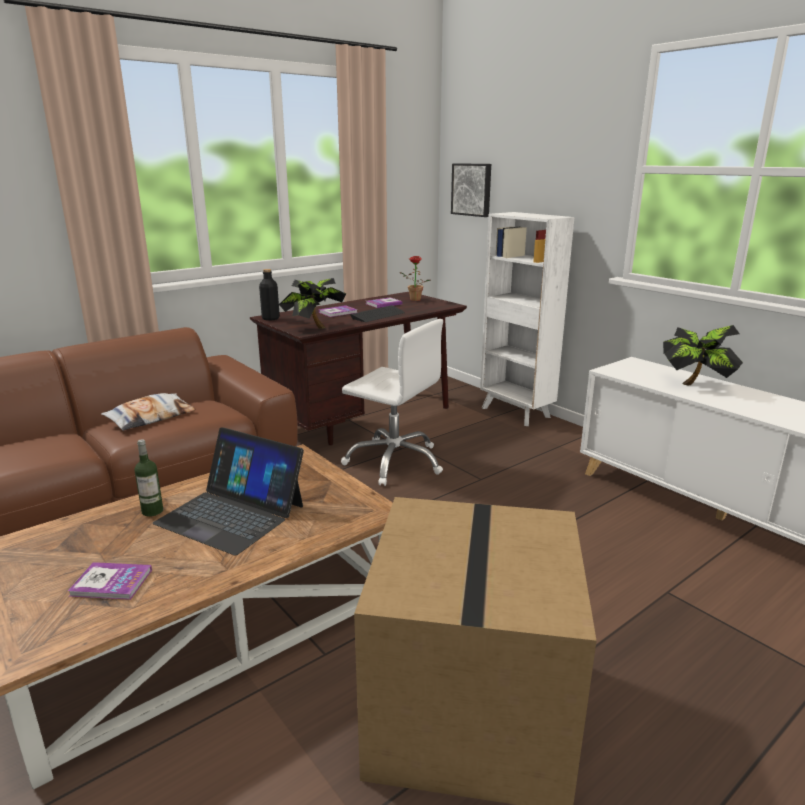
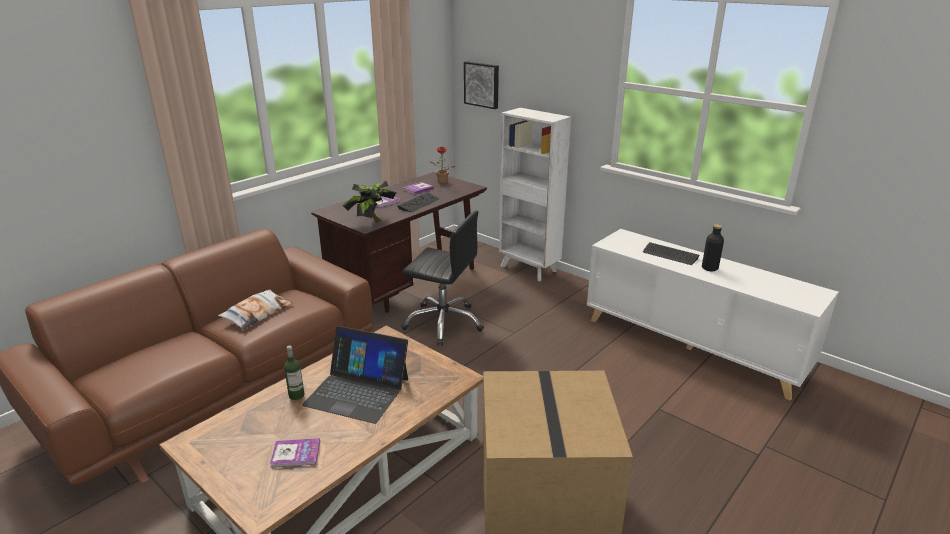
camera: 10 degrees left, 5 degrees up
(270, 318) = (330, 213): black bottle -> black bottle (709, 268)
(394, 461) = (443, 323): white office chair -> black office chair
(696, 386) = (670, 255): potted plant -> keyboard

